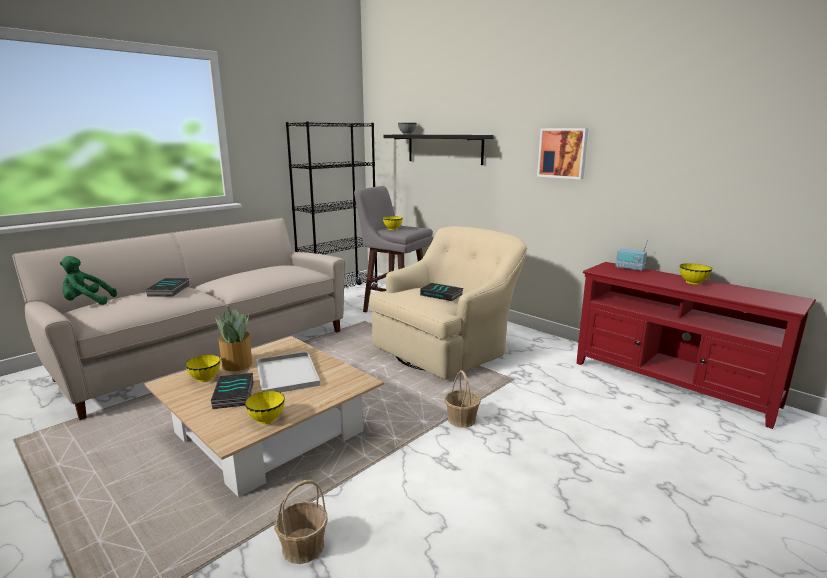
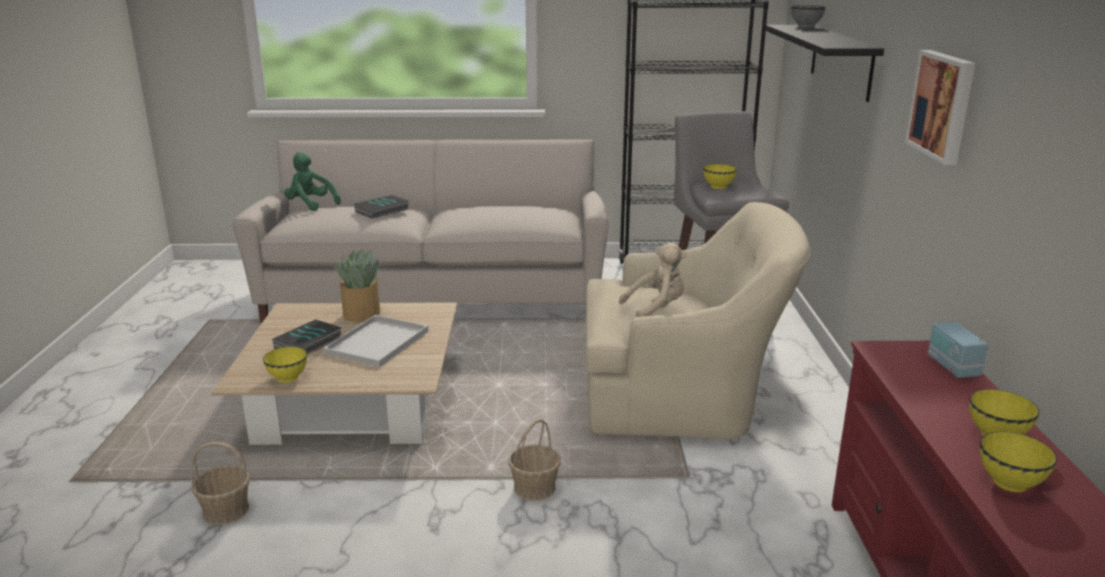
camera: 45 degrees right, 5 degrees up
(205, 378) = (317, 318): yellow bowl -> yellow bowl (1011, 483)
(442, 295) = (656, 309): book -> beige plush toy

